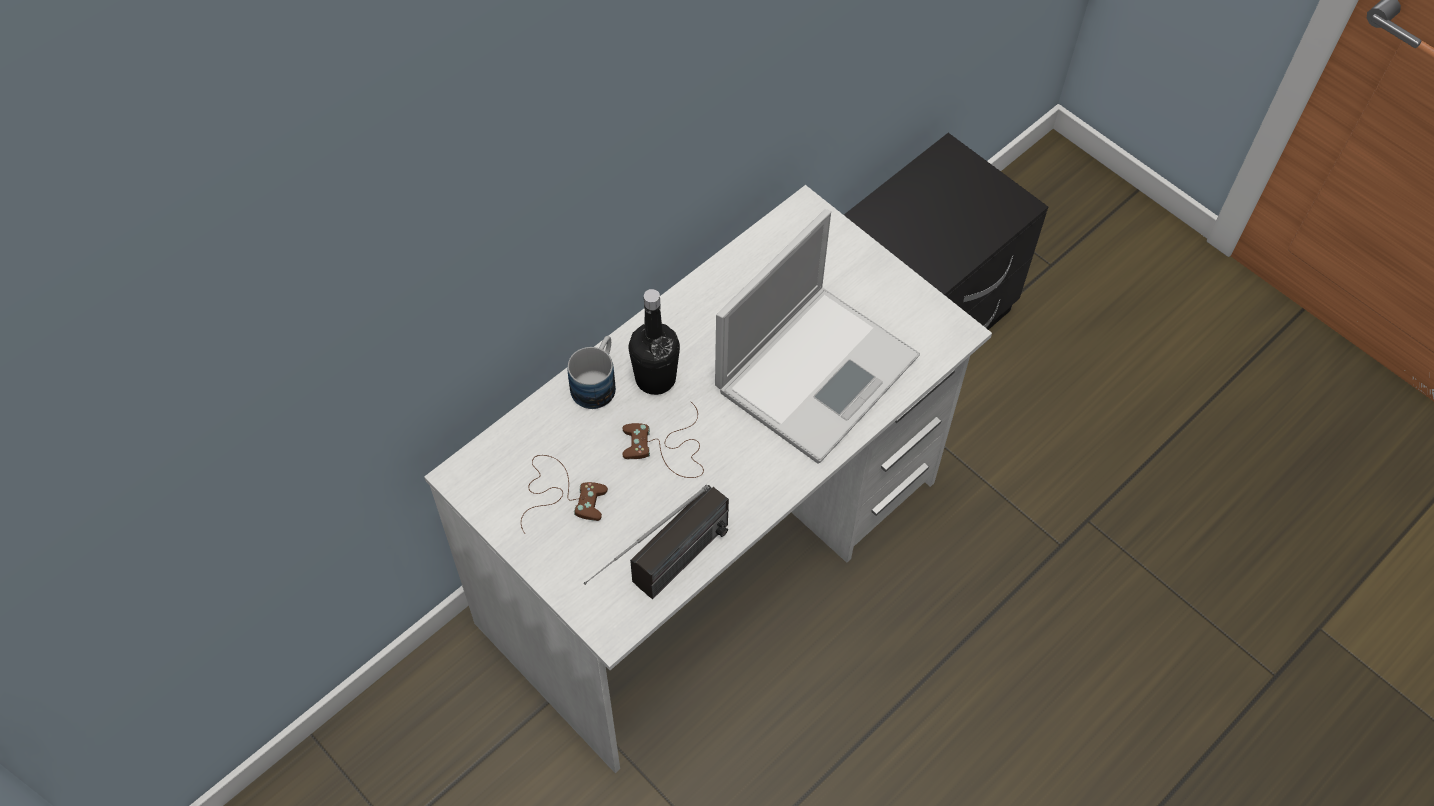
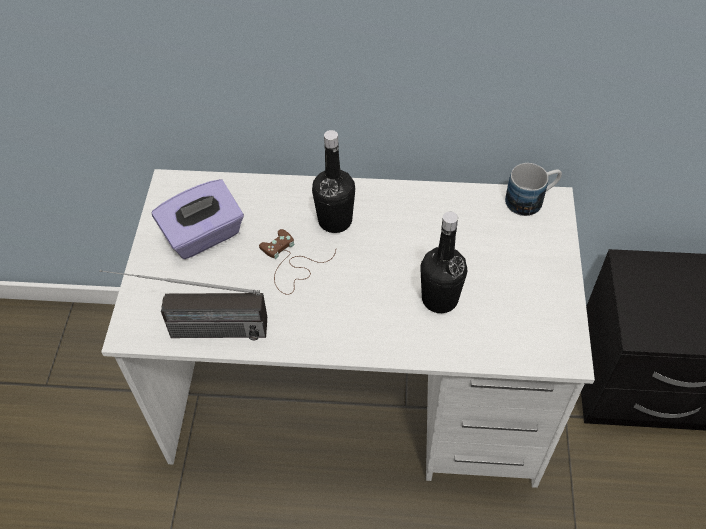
camera: 50 degrees right, 5 degrees down
(560, 493) = (204, 236): brown game controller -> purple tissue box
(597, 382) = (301, 196): mug -> mug (531, 200)
(819, 370) = (439, 299): laptop -> black bottle

